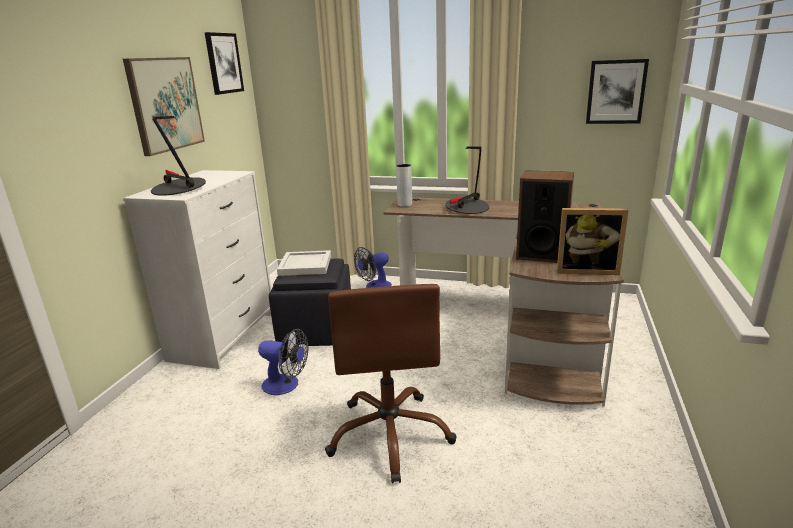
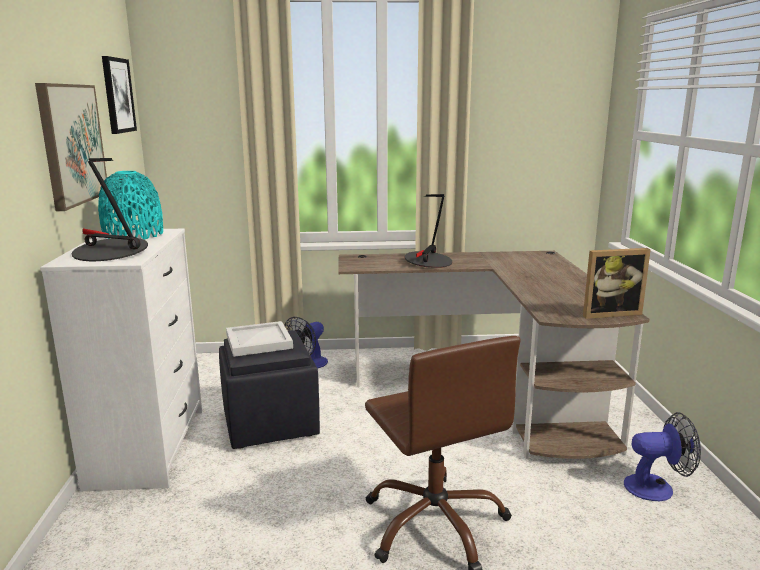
camera: 20 degrees left, 5 degrees down
(213, 175) = (133, 235): none -> turquoise vase
(286, 385) = (274, 492): fan -> fan (657, 487)
(405, 205) = (355, 262): grey vase -> none
(541, 254) = (552, 302): speaker -> none
(615, 92) = (559, 138): picture -> none

